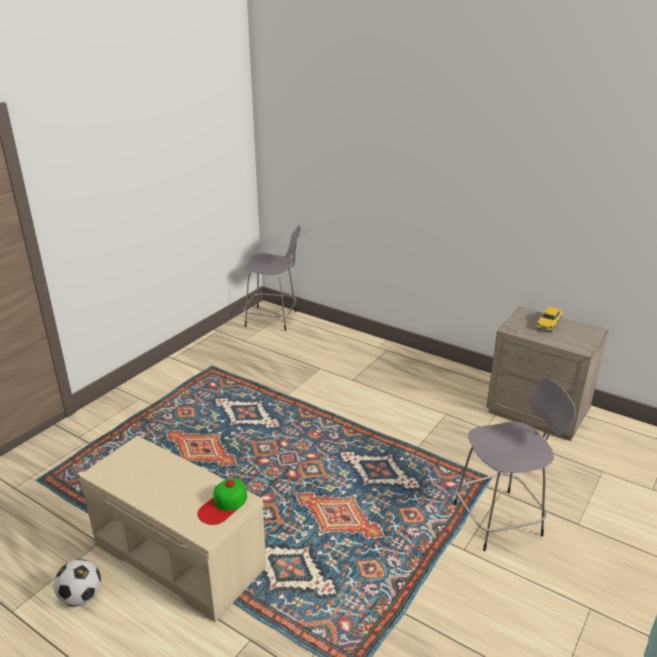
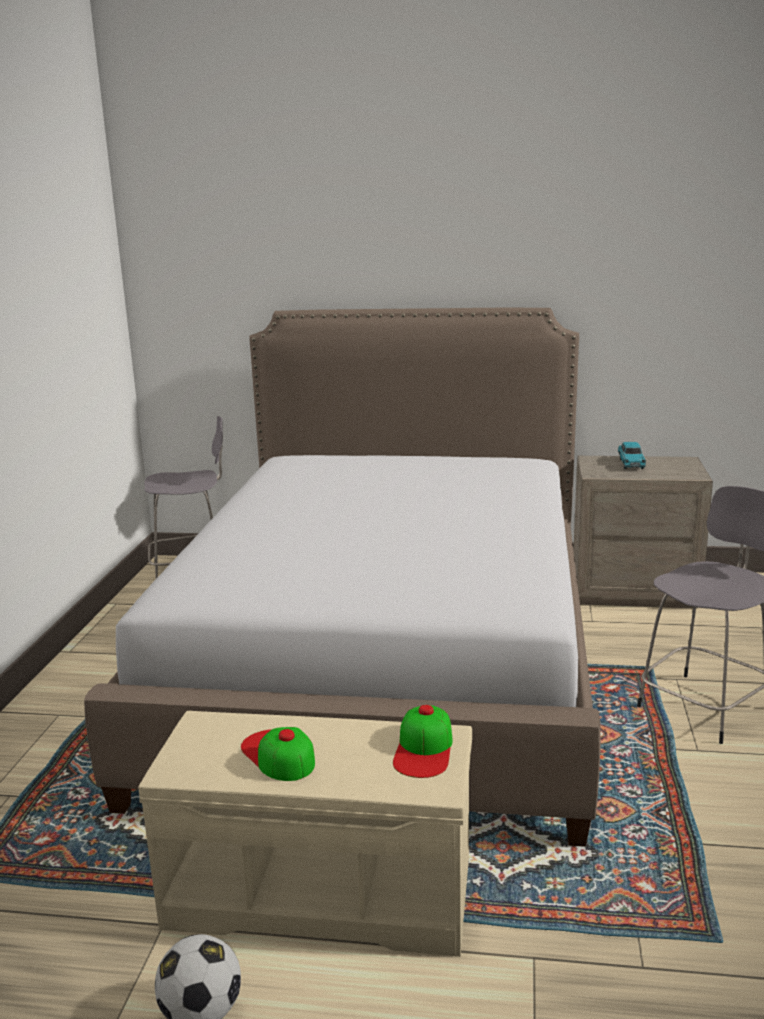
camera: 25 degrees left, 10 degrees down
(152, 481) = (278, 755): none -> cap
(329, 421) = (387, 665): none -> bed
(548, 324) = (631, 463): yellow toy car -> turquoise toy car

